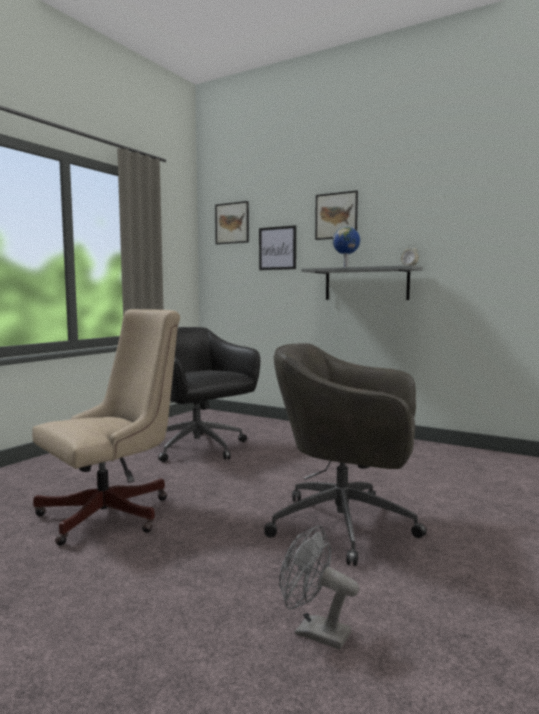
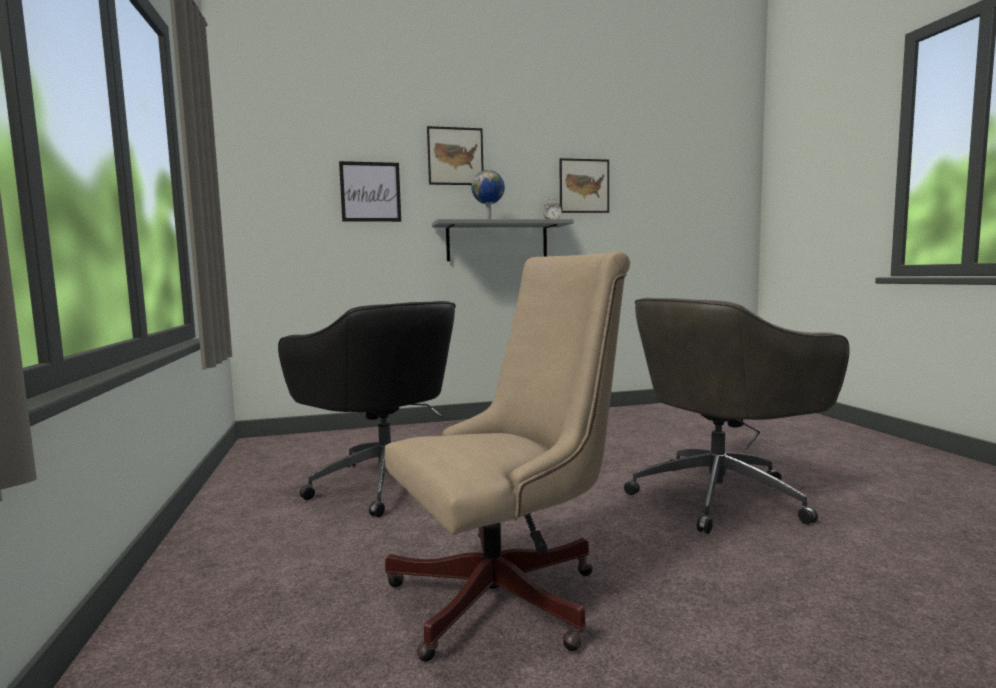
camera: 45 degrees left, 0 degrees up
(114, 513) = (510, 595): beige office chair -> beige office chair turned 60 degrees clockwise
(199, 448) = (383, 482): black office chair -> black office chair turned 135 degrees counterclockwise
(232, 223) = (287, 149): picture -> picture (584, 186)
(314, 632) = (938, 583): grey fan -> none

